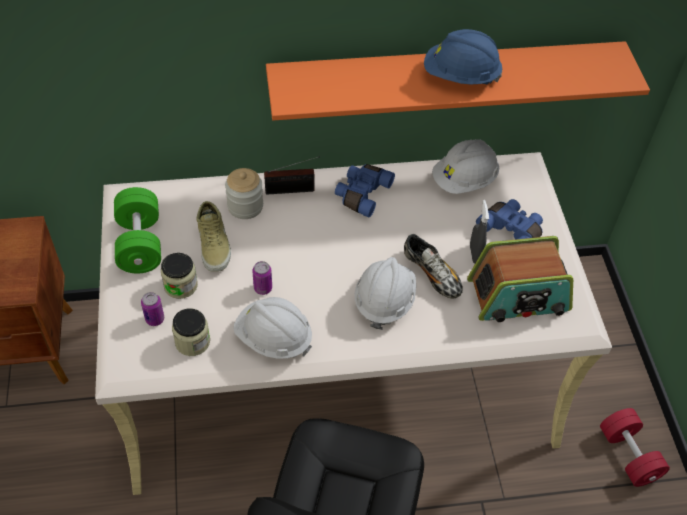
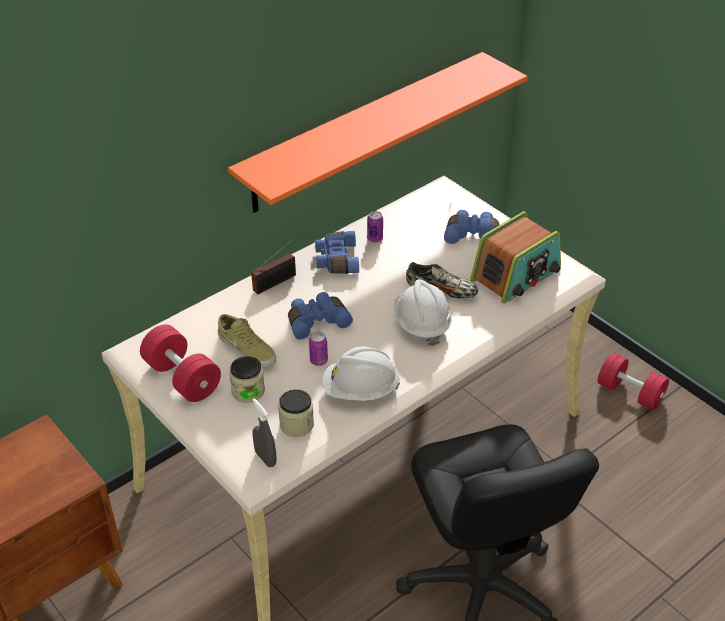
camera: 30 degrees left, 10 degrees down
(140, 243) = (182, 378): green dumbbell -> red dumbbell
(155, 319) = (249, 425): can -> can (375, 238)
(245, 206) = (248, 310): jar -> none
(294, 247) = (317, 321): none -> blue binoculars
(460, 76) = (388, 118): blue hard hat -> none
(464, 181) = (407, 217): white hard hat -> none
(475, 254) = (460, 262): grey spray bottle -> grey spray bottle (265, 458)

